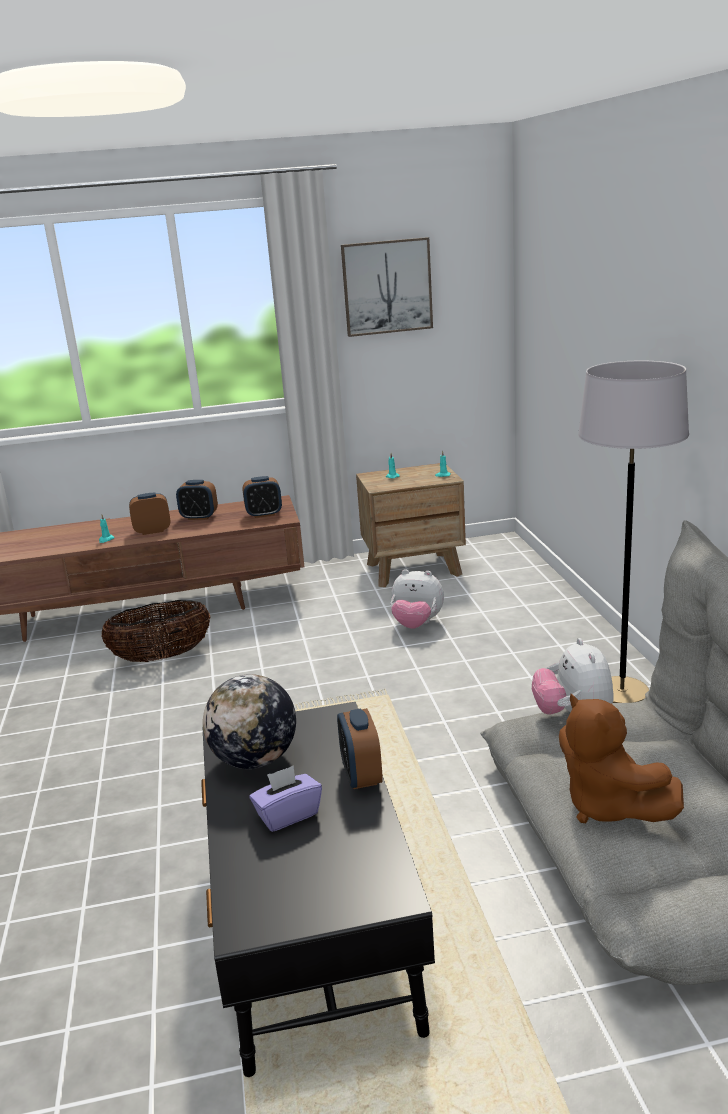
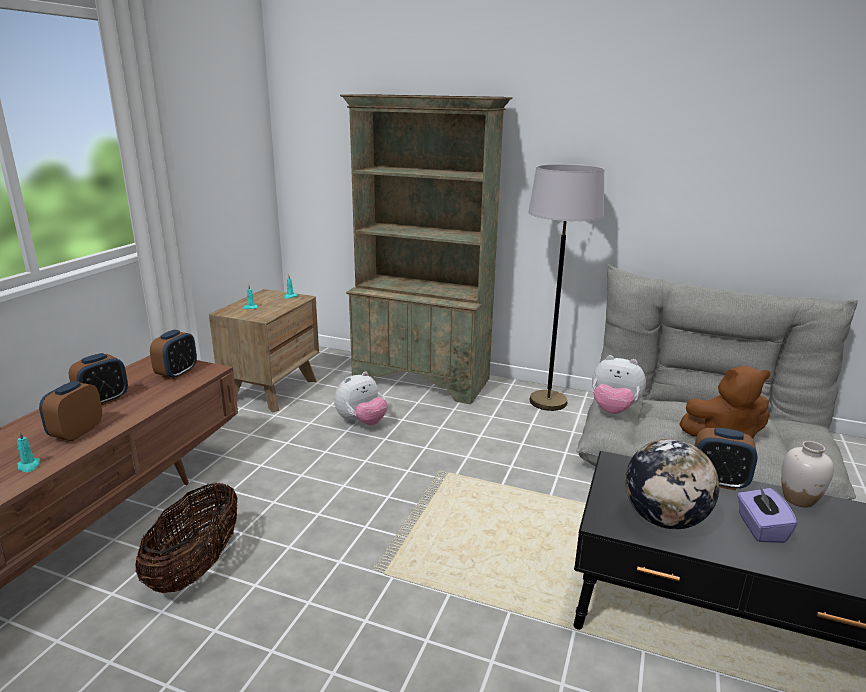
camera: 60 degrees left, 0 degrees up
(376, 831) = (798, 499): none -> white vase
(387, 287) = (195, 124): picture -> none
(547, 614) = (422, 380): none -> green bookcase

